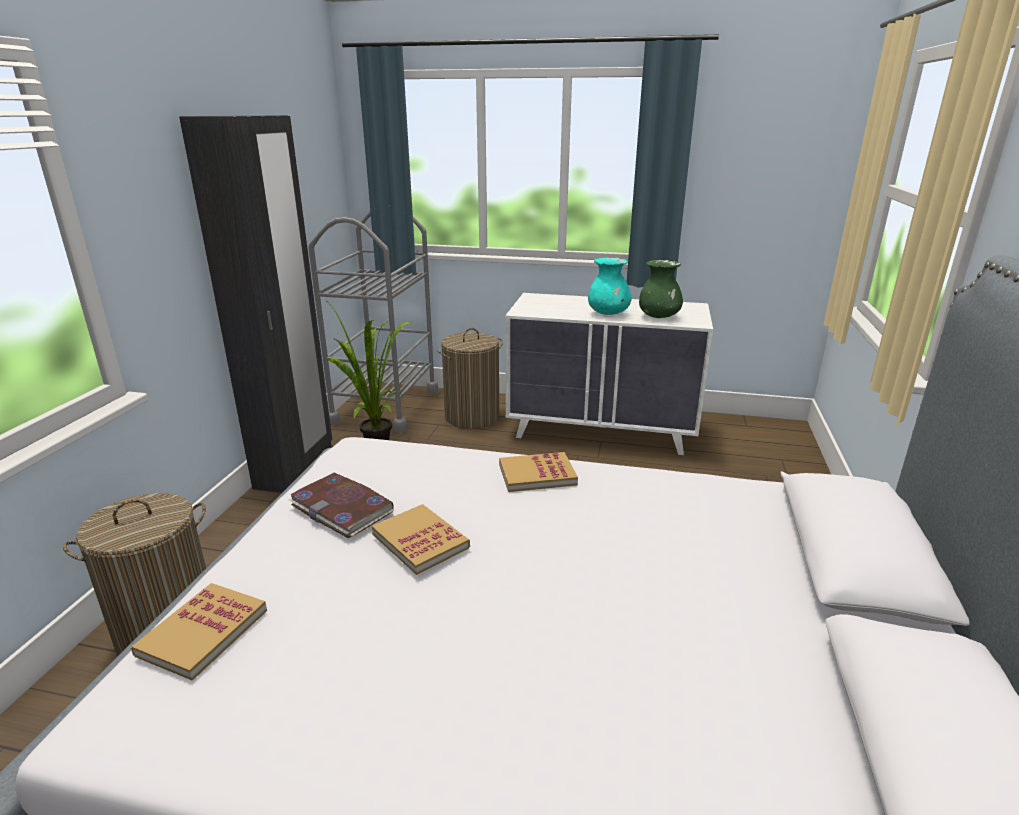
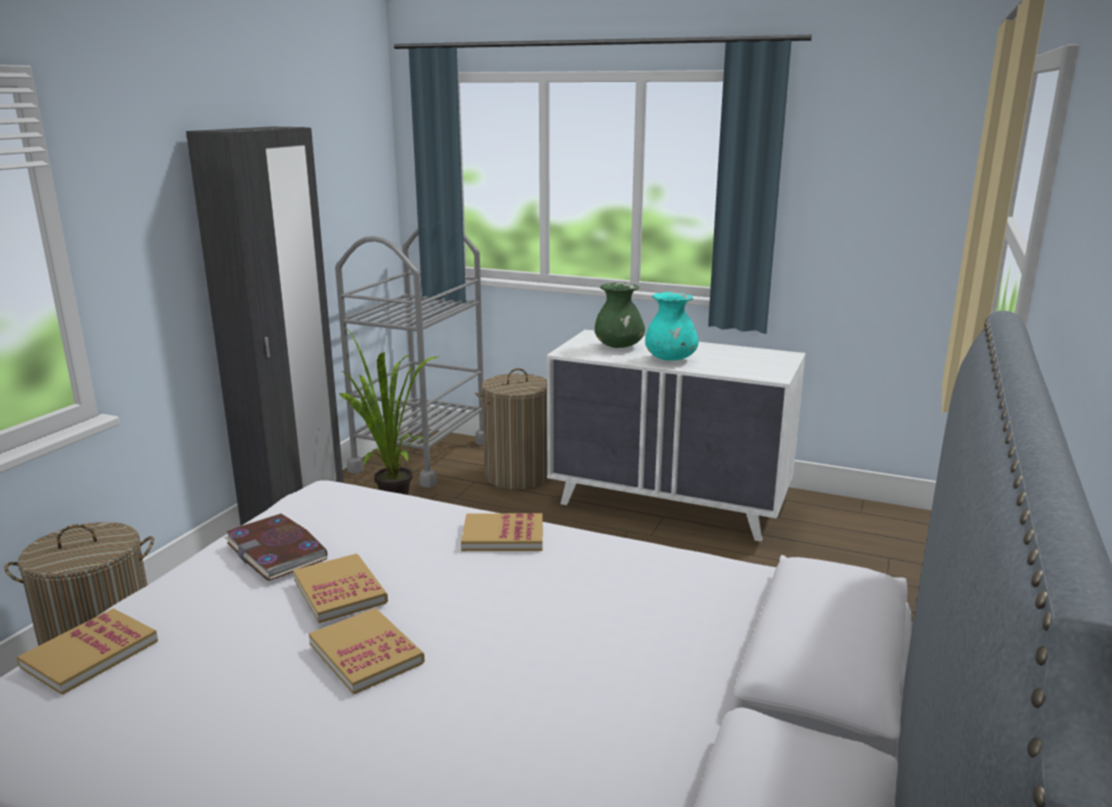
camera: 10 degrees right, 5 degrees down
(473, 599) = (366, 653): none -> book
(659, 317) = (731, 366): green vase -> green vase (619, 347)

